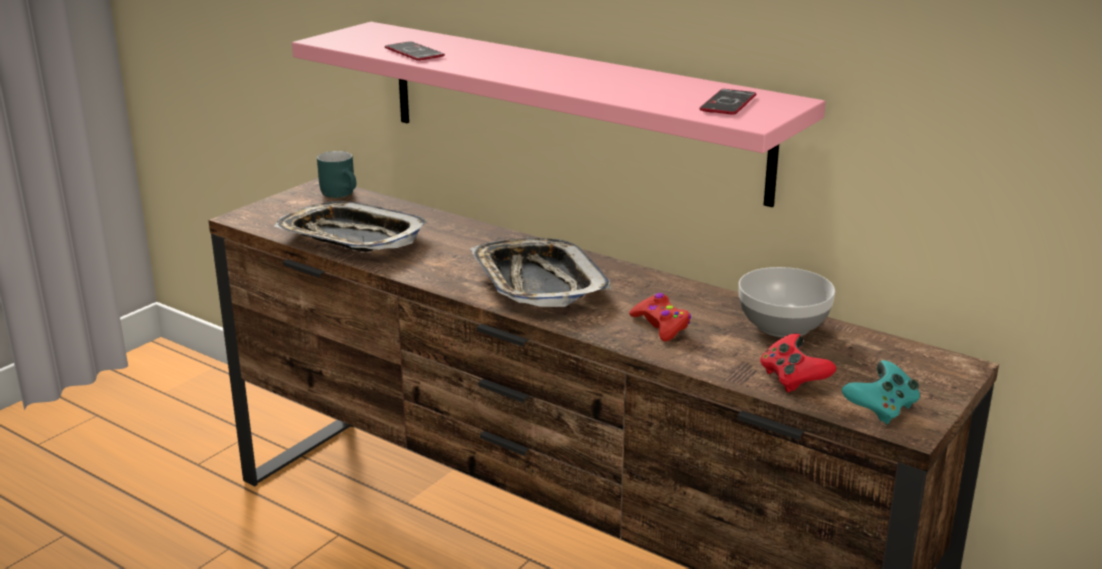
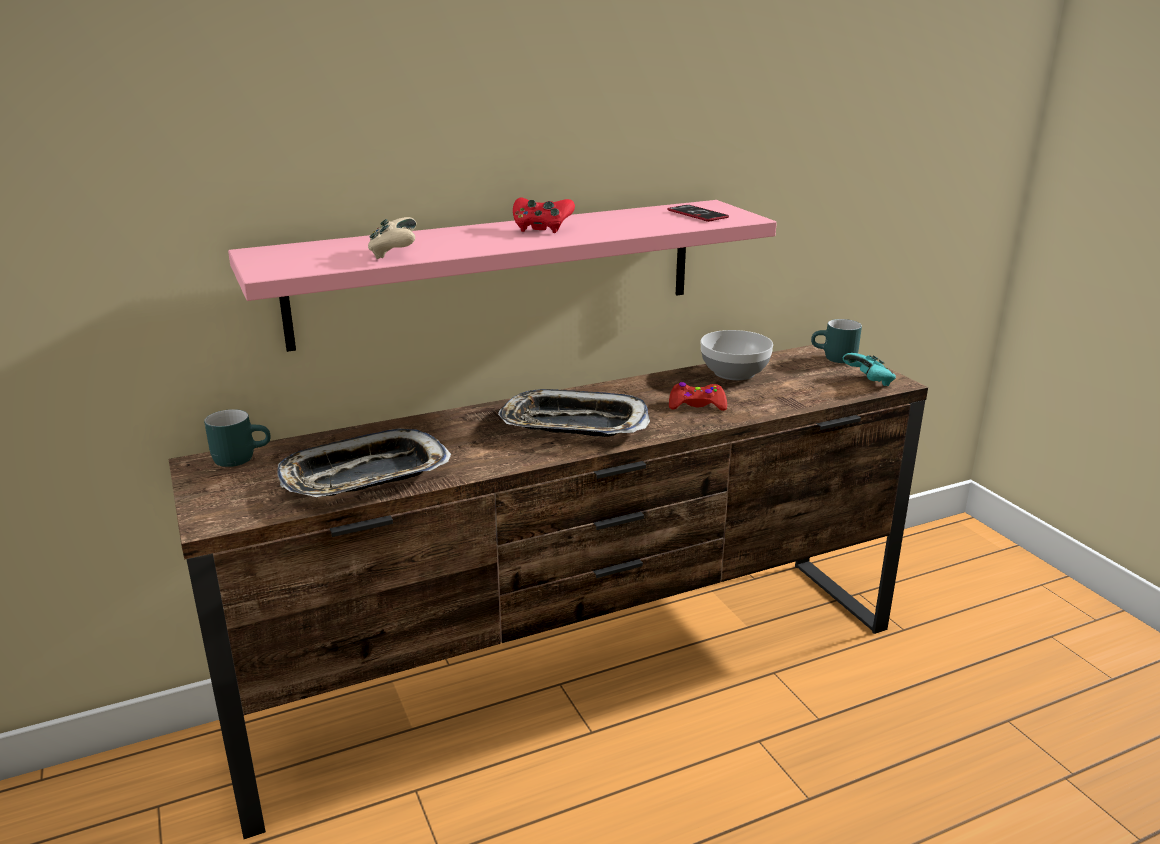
camera: 60 degrees left, 0 degrees up
(414, 53) = (394, 253): phone -> beige game controller
(793, 379) = (812, 391): red game controller -> red game controller (541, 229)
(928, 374) = (834, 358): none -> turquoise mug

